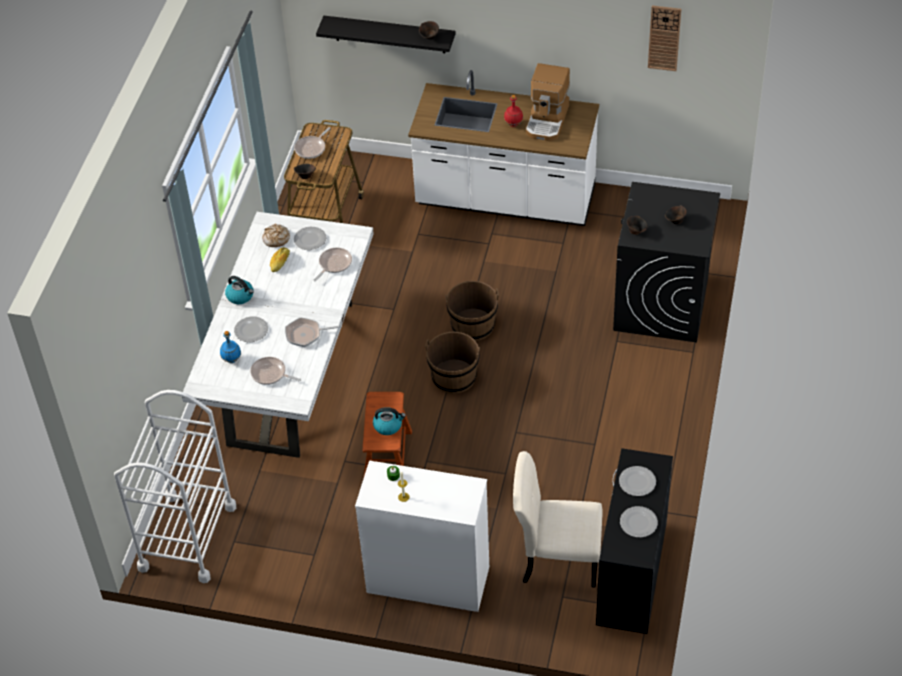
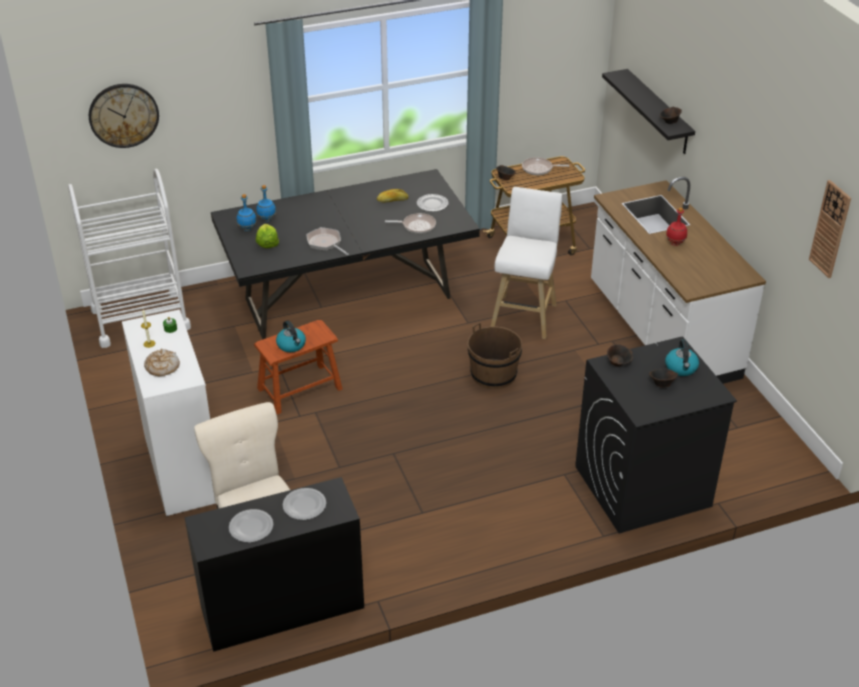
camera: 55 degrees right, 10 degrees down
(114, 369) = (123, 115): none -> wall clock
(234, 379) = (247, 229): none -> blue bottle
(240, 296) = (338, 197): kettle -> kettle (681, 368)
(250, 330) = (305, 216): plate -> none
(270, 374) = (267, 243): frying pan -> lettuce
(276, 239) = (416, 189): bread -> bread (162, 367)
(291, 374) = (347, 299): white dining table -> black dining table
(415, 269) = (524, 315): none -> white stool
(454, 377) = (423, 388): brown bucket -> none
(548, 120) = (705, 260): coffee machine -> none

